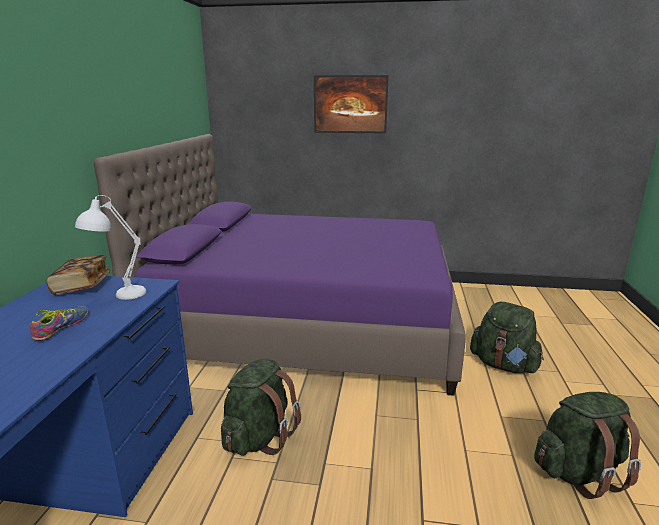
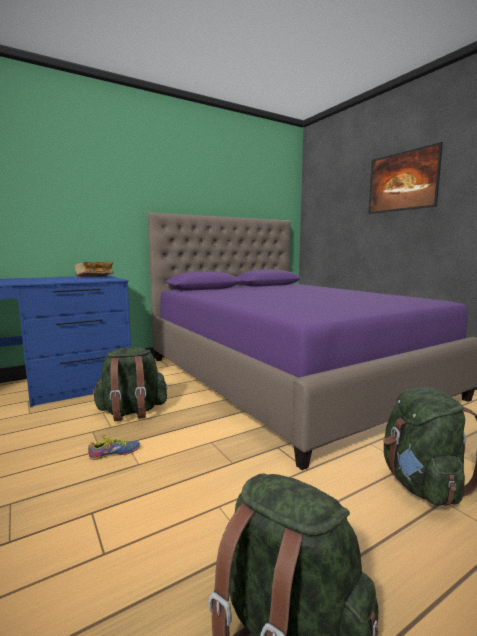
camera: 50 degrees right, 10 degrees down
(64, 327) = (40, 280): shoe -> shoe (115, 454)
(119, 297) = (88, 279): white table lamp -> none

